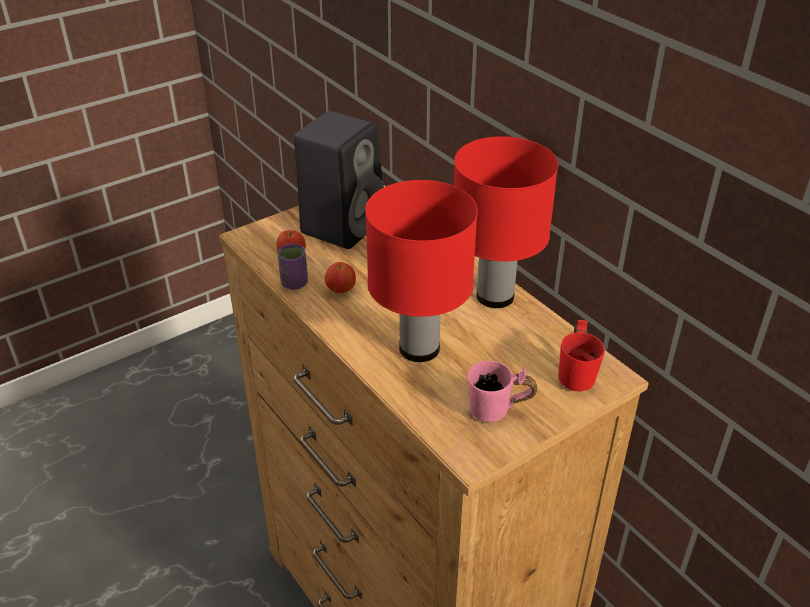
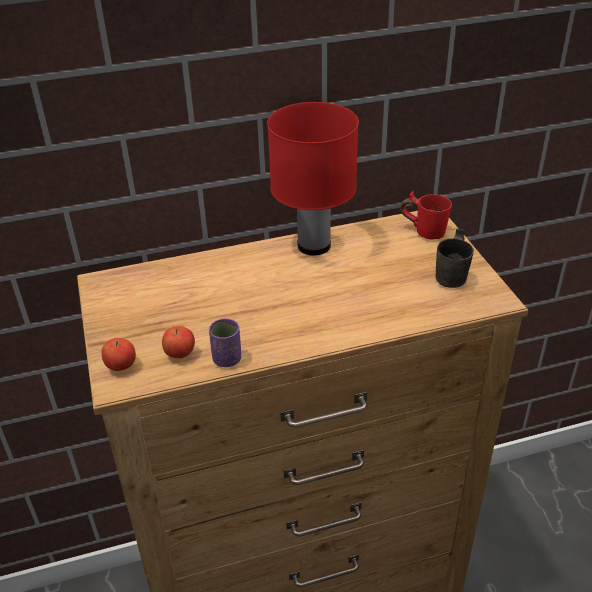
camera: 70 degrees left, 0 degrees up
(341, 290) = (256, 330): apple -> apple (121, 366)
(343, 225) = (149, 310): black speaker -> none
(419, 349) = (364, 299): red table lamp -> none
(498, 414) = (455, 277): pink mug -> grey mug

